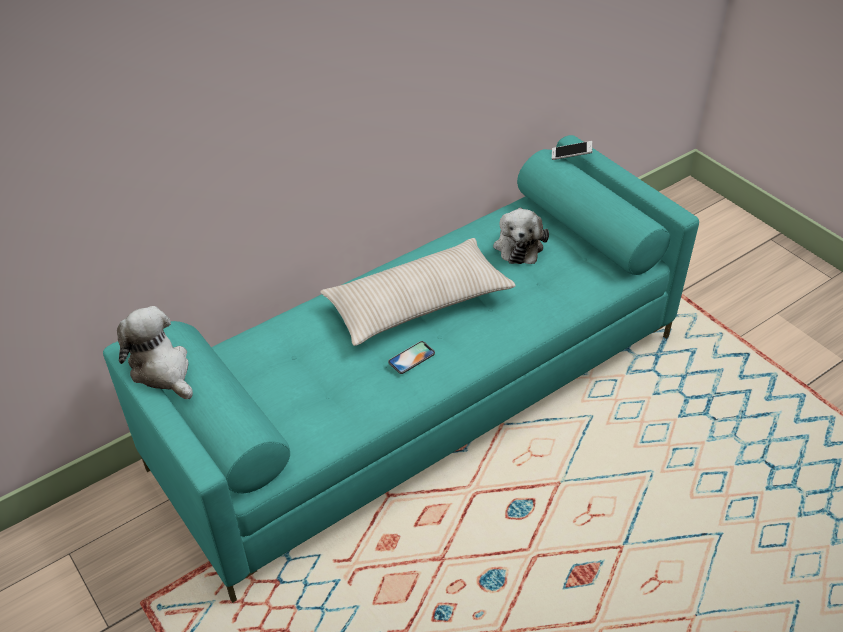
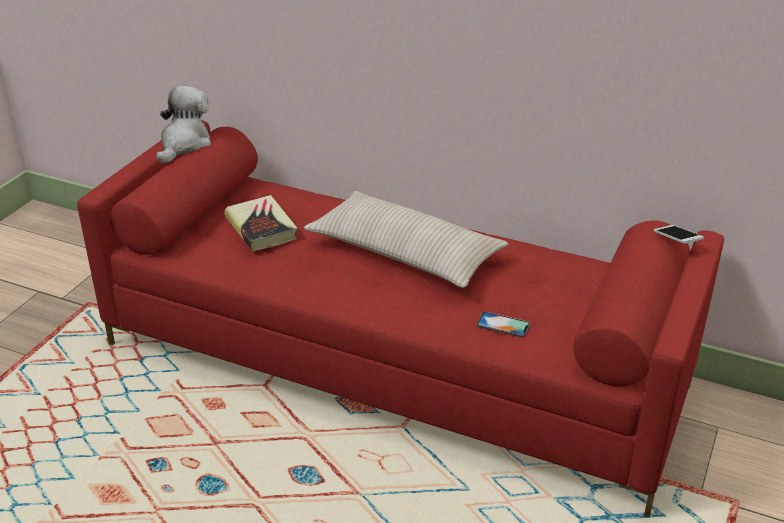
camera: 60 degrees right, 10 degrees down
(302, 379) = (261, 228): none -> book
(411, 358) = (331, 272): phone -> phone (503, 325)
(423, 398) = (394, 364): turquoise sofa -> red sofa
(518, 245) = (549, 284): plush toy -> none

